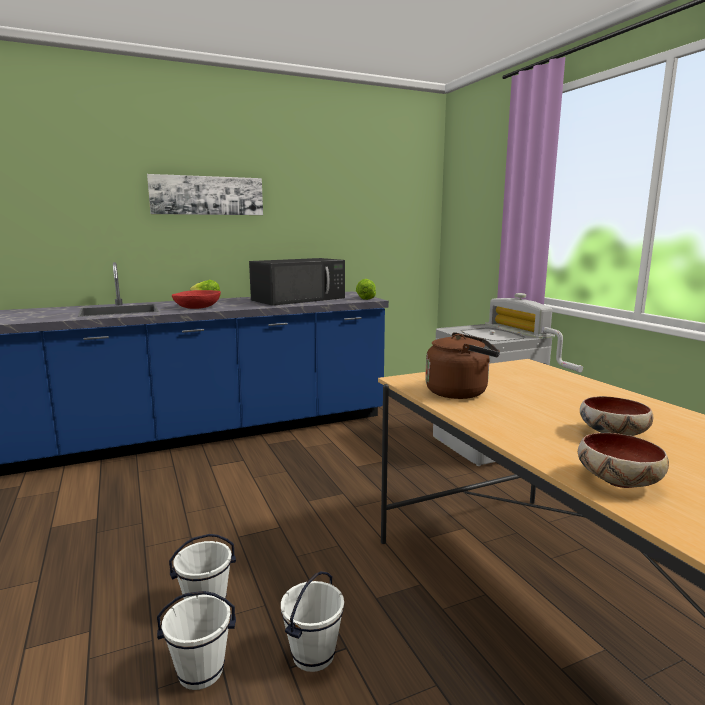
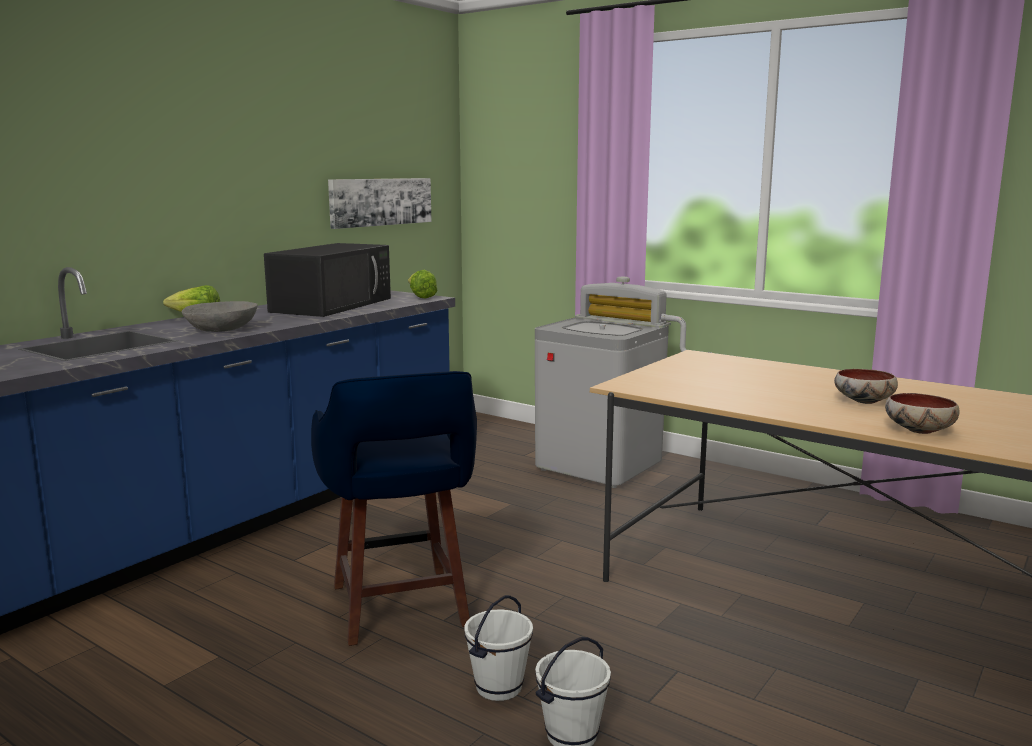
camera: 30 degrees left, 0 degrees up
(197, 307) = (221, 329): red bowl -> grey bowl
(207, 195) = (181, 154): picture -> picture (380, 202)
(223, 519) = (399, 609): none -> blue stool
(314, 655) = (657, 686): white bucket -> none
(460, 392) = (693, 388): brown kettle -> none

